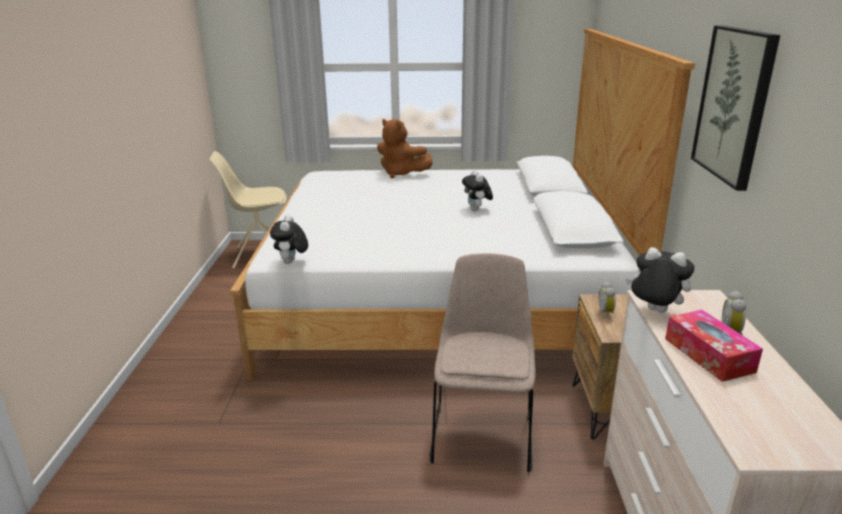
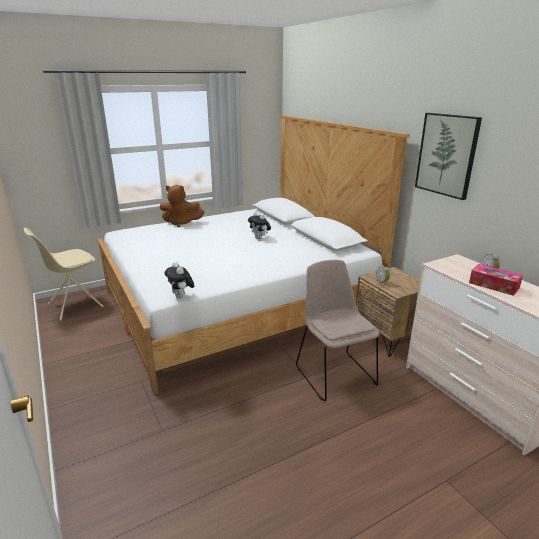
camera: 30 degrees left, 0 degrees up
(654, 311) = (447, 271): plush toy -> none

